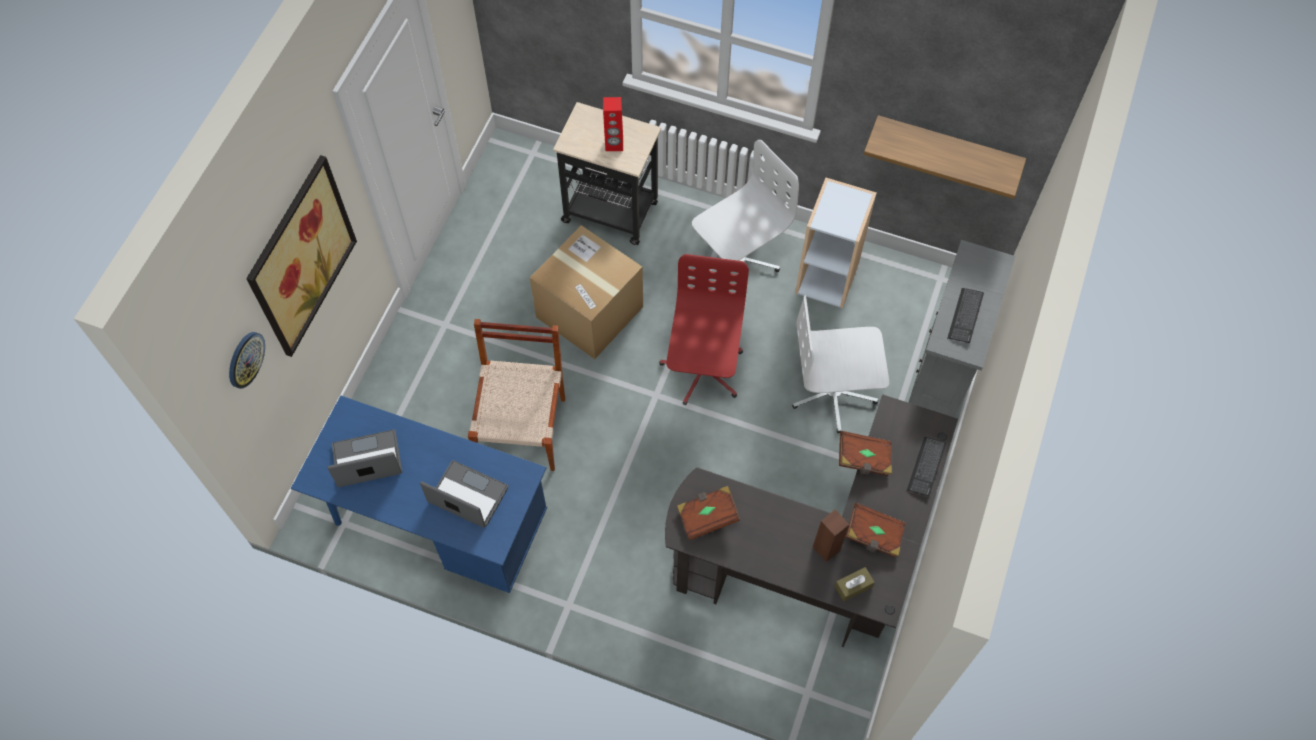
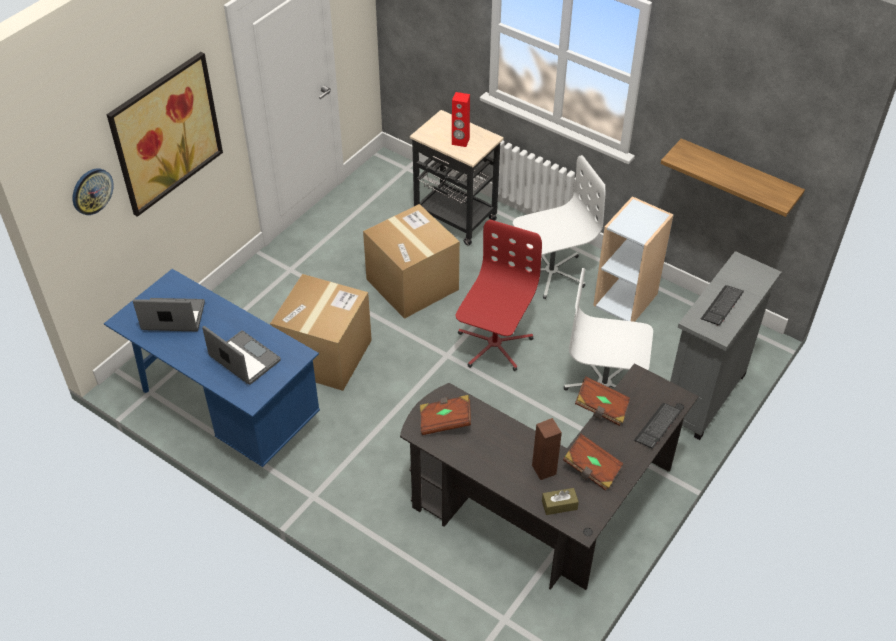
camera: 15 degrees right, 15 degrees down
(523, 428) = (325, 355): chair -> cardboard box

